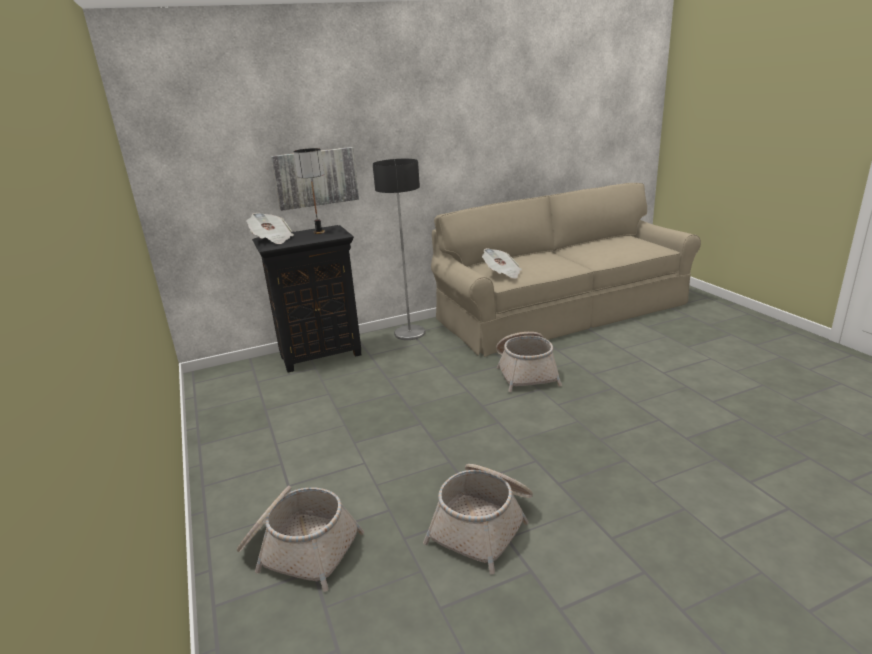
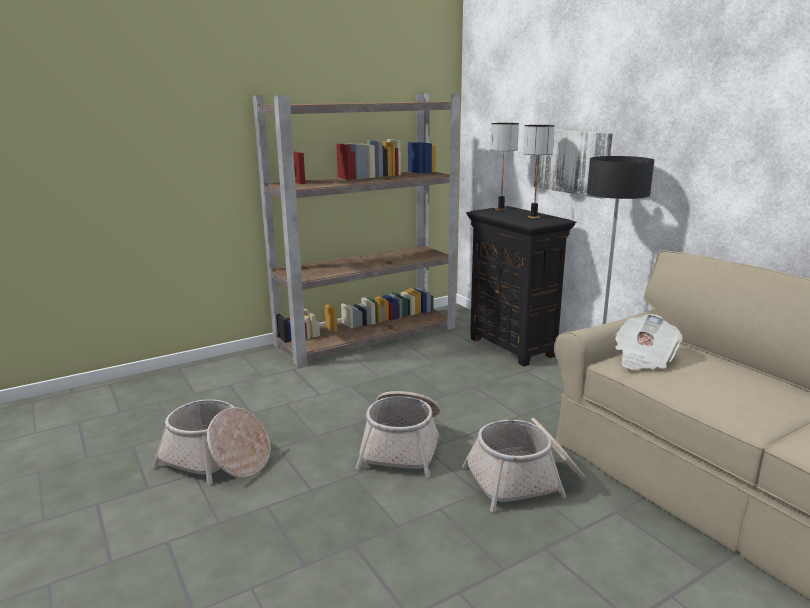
camera: 80 degrees right, 5 degrees down
(230, 432) = (367, 336): none -> brown bookcase
(272, 239) = (501, 209): newspaper -> table lamp
(299, 548) = (219, 385): basket -> basket (402, 446)

